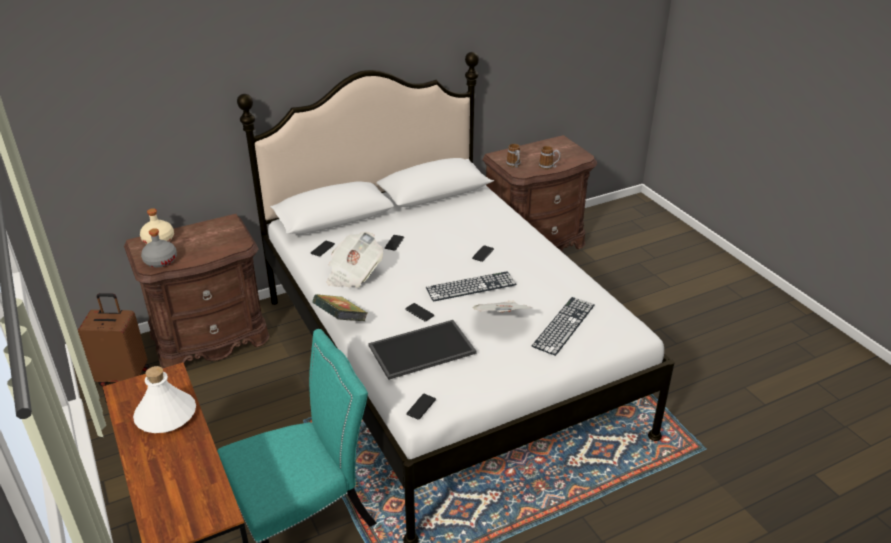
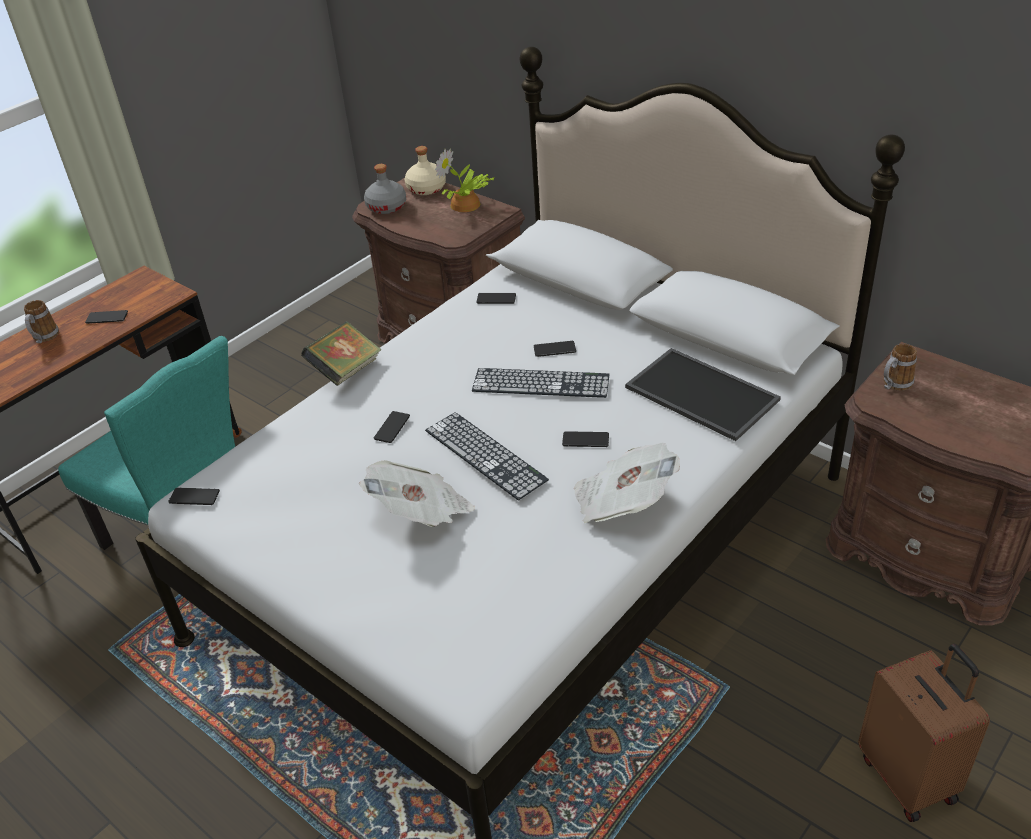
camera: 70 degrees right, 5 degrees up
(124, 376) = (356, 313): brown suitcase -> brown suitcase (909, 777)
(165, 416) = (107, 317): white bottle -> phone
(204, 231) = (466, 205): none -> potted plant
(353, 274) = (454, 343): newspaper -> newspaper (623, 502)
(421, 350) = (305, 457): tray -> tray (699, 394)
(549, 167) = (935, 426): mug -> mug (44, 338)
(564, 325) = (440, 587): keyboard -> keyboard (541, 383)

